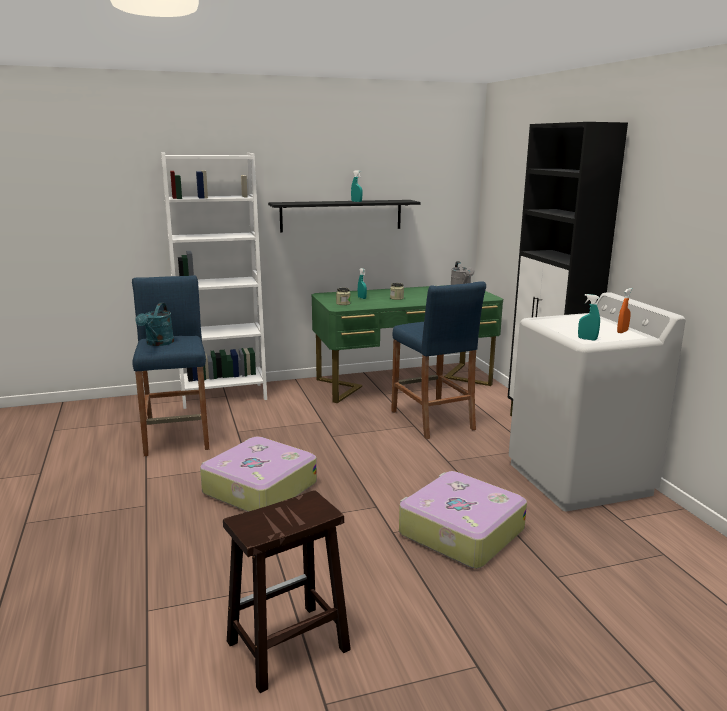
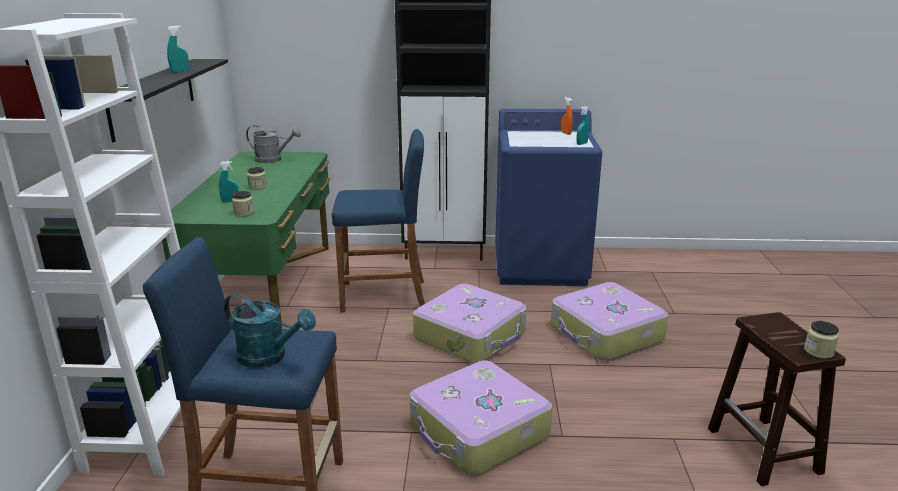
camera: 70 degrees left, 5 degrees up
(254, 531) = (818, 351): none -> jar
(397, 465) = (471, 336): none -> suitcase
(579, 479) = (541, 266): white washing machine -> blue washing machine

